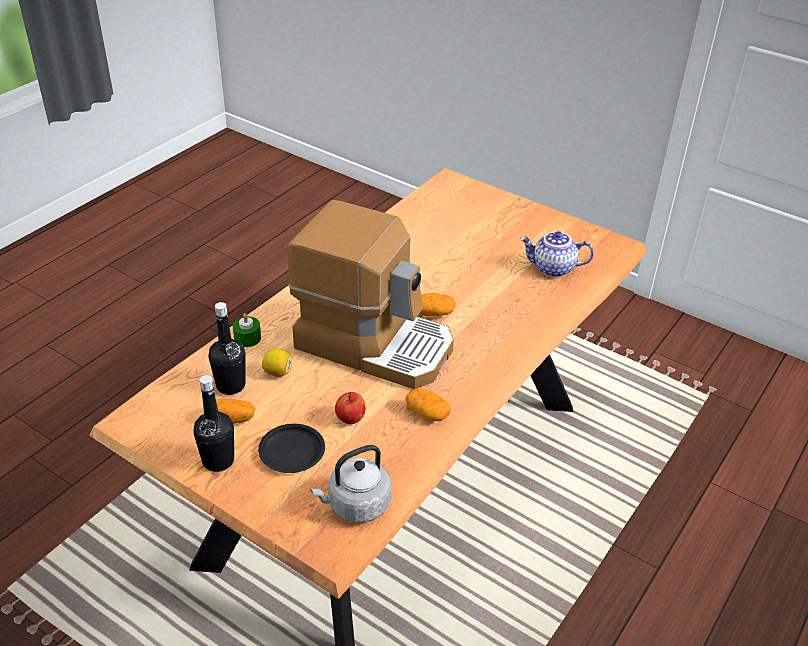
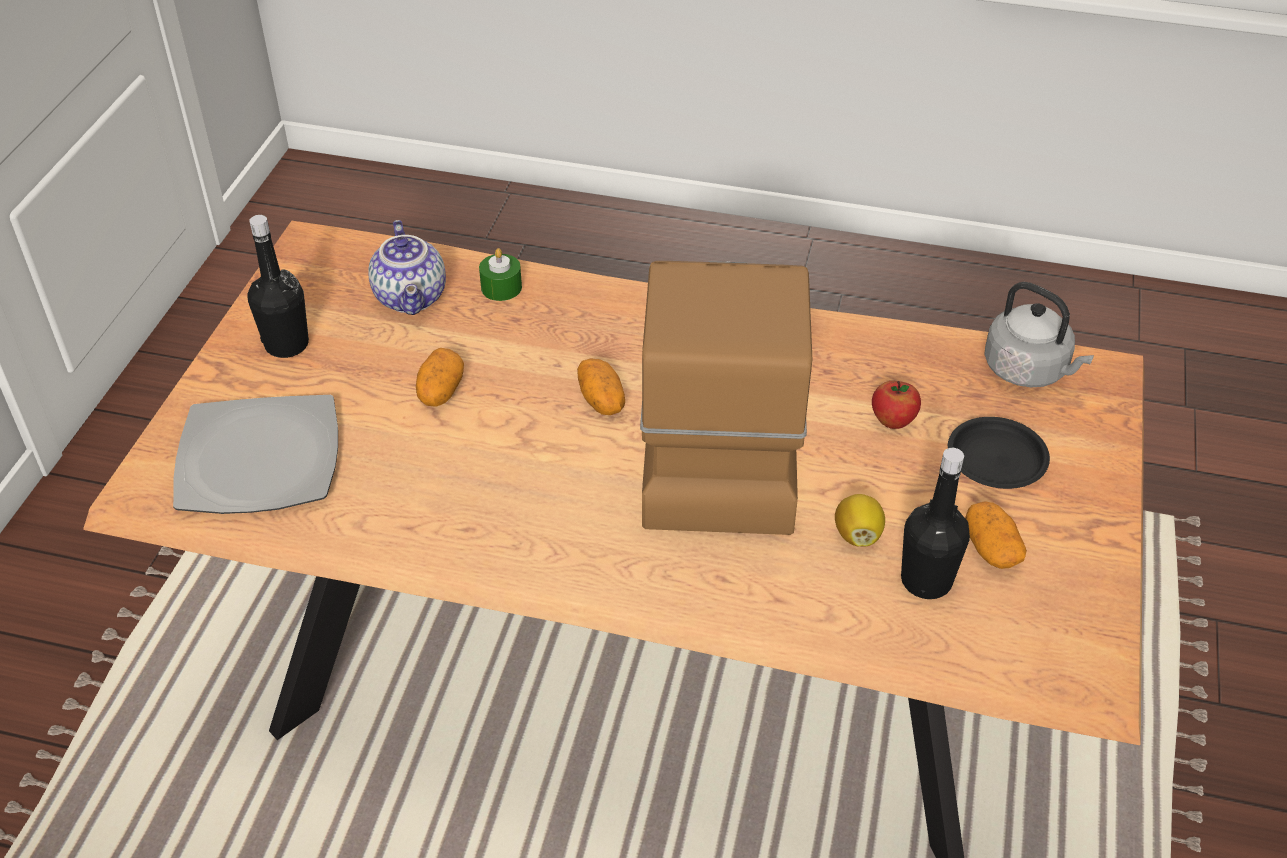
camera: 110 degrees left, 5 degrees up
(218, 460) = (1074, 529): black bottle -> black bottle (287, 344)
(247, 338) = (805, 608): green candle -> green candle (501, 287)
(427, 413) = (826, 351): potato -> potato (440, 391)
(451, 207) = (257, 458): none -> plate

